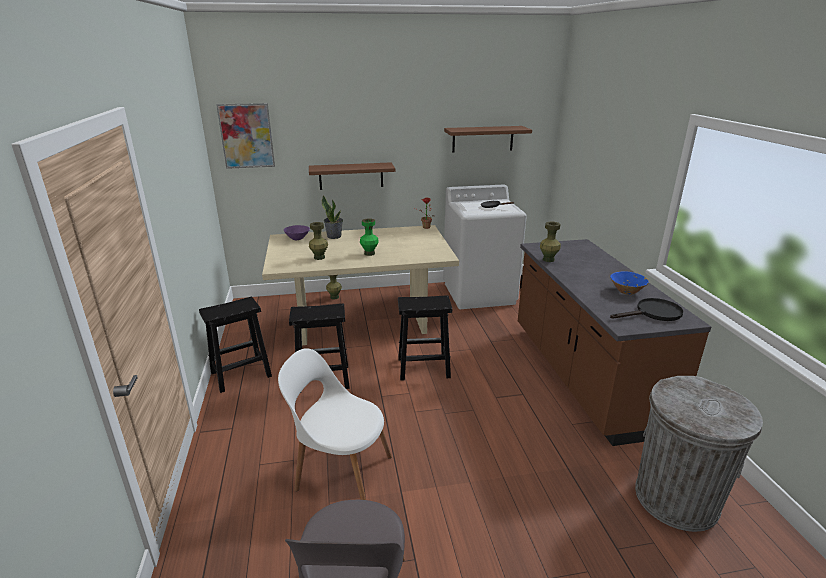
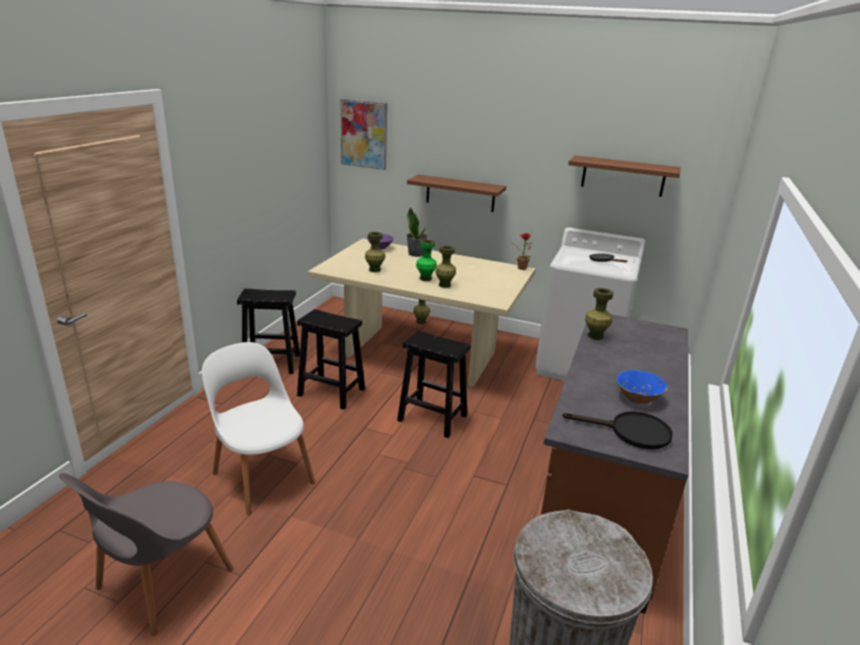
camera: 30 degrees right, 0 degrees up
(390, 254) = (444, 285): none -> green vase

